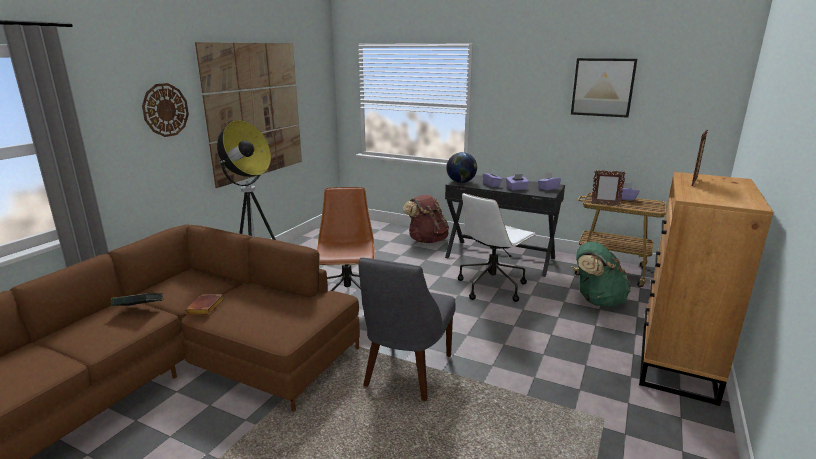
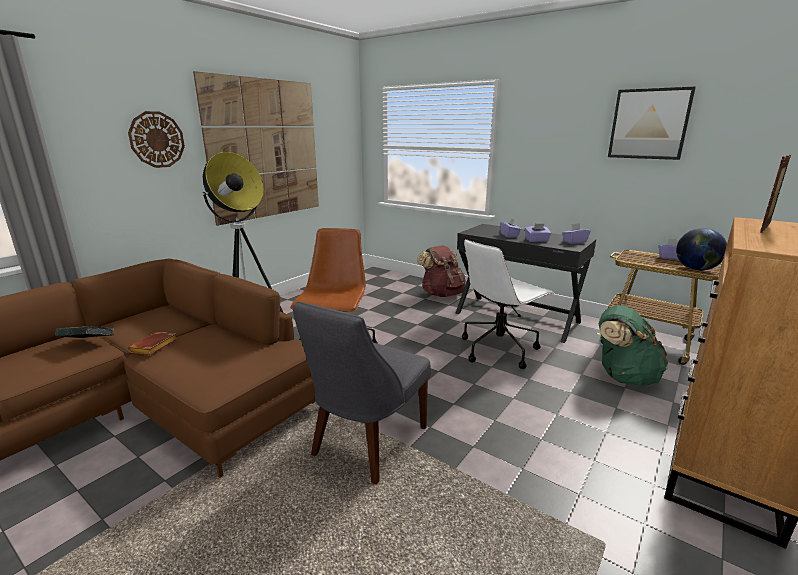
camera: 10 degrees right, 0 degrees up
(461, 182) = (476, 231): globe -> globe (696, 269)
(605, 204) = (642, 263): picture frame -> none

